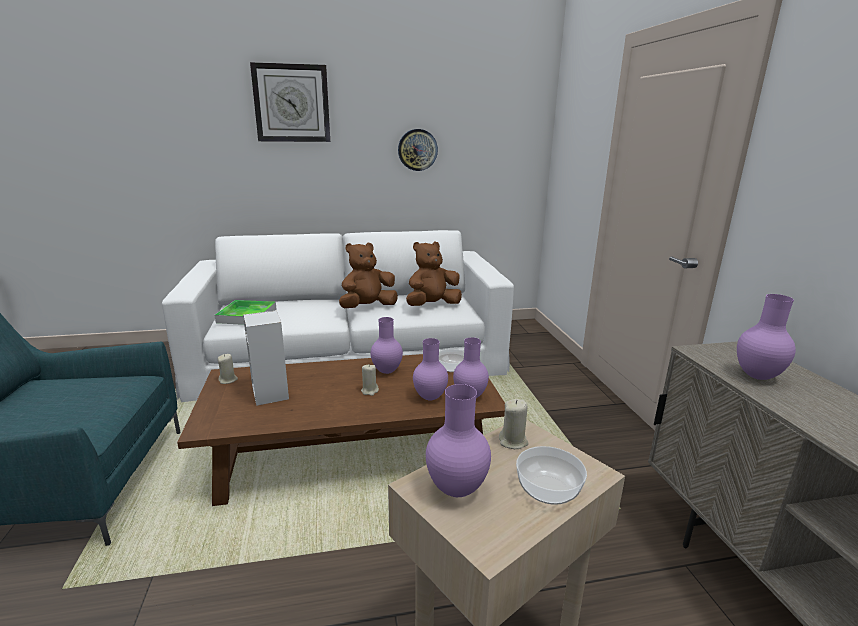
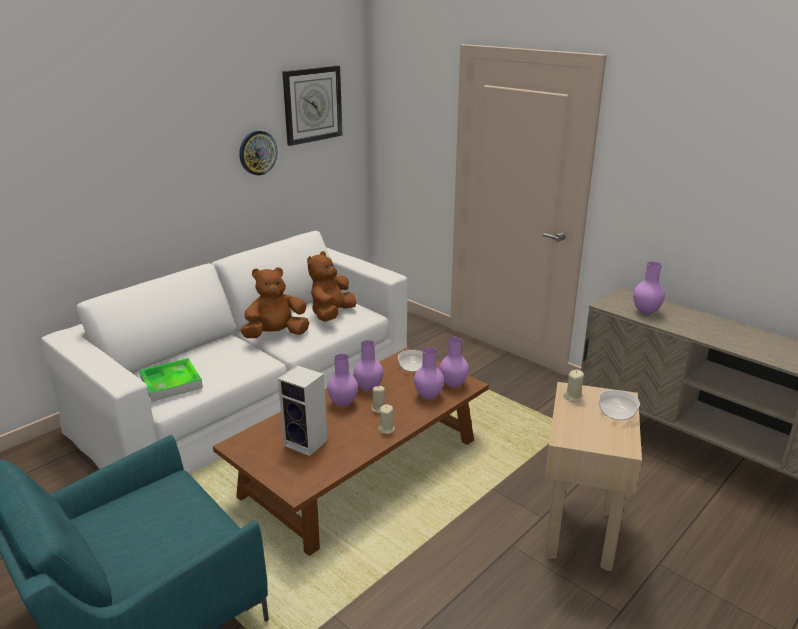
camera: 35 degrees left, 5 degrees up
(228, 380) = (247, 447): beige candle -> beige candle (386, 429)
(292, 103) = (126, 125): wall clock -> wall clock (312, 104)
(367, 307) = (276, 335): brown plush toy -> brown plush toy turned 45 degrees clockwise
(456, 490) = (582, 433): purple vase -> purple vase (343, 404)

